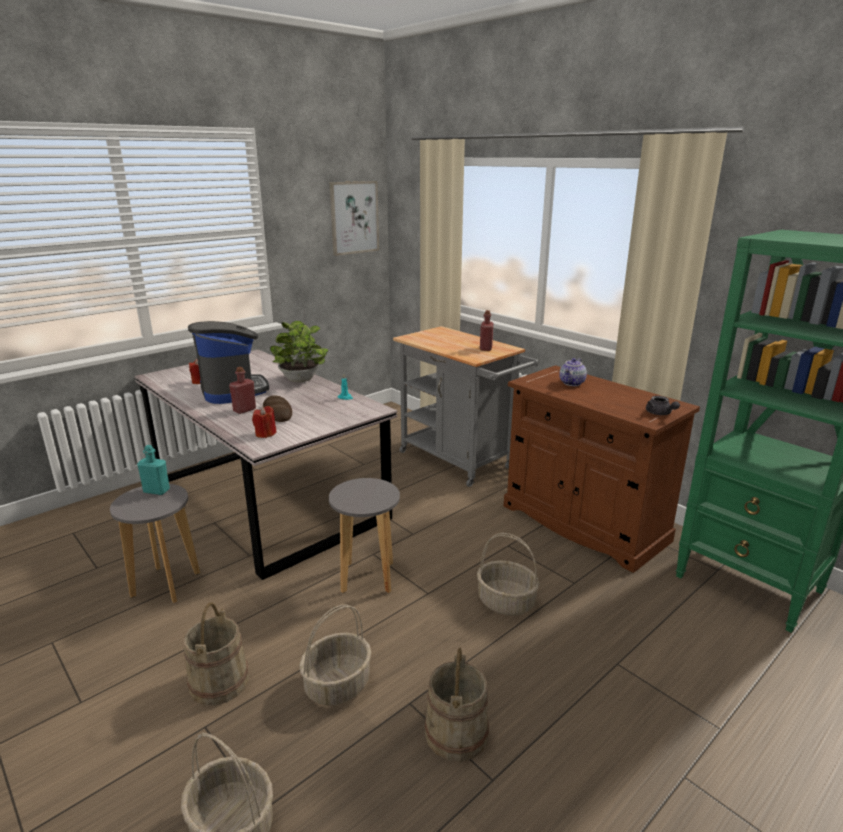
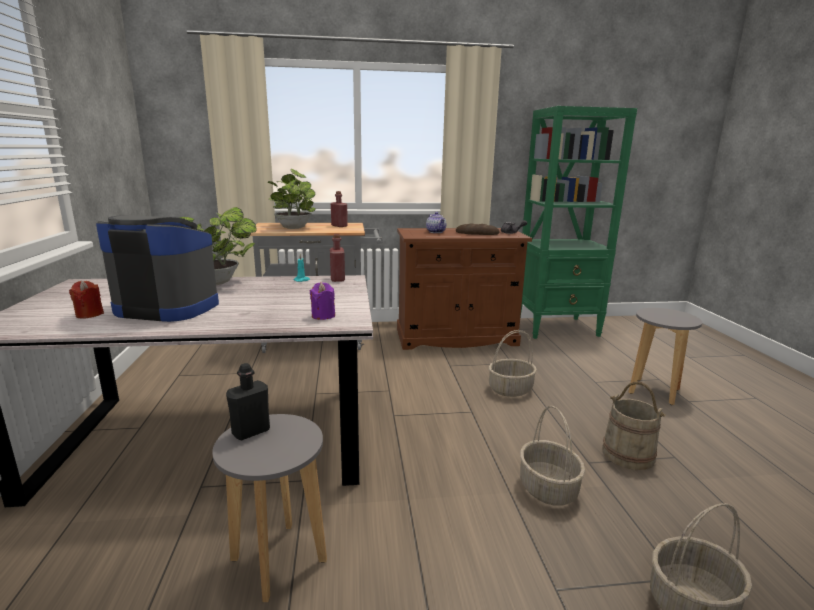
camera: 55 degrees left, 5 degrees down
(156, 491) = (251, 431): turquoise bottle -> black bottle
(219, 681) = (495, 561): beige bucket -> none
(244, 410) = (239, 312): red bottle -> red bottle (337, 279)
(265, 434) = (323, 316): red candle -> purple candle
(277, 412) = (279, 303): bread -> bread (477, 233)
(354, 217) = (118, 116): picture -> none
(367, 578) = (423, 429): grey stool -> grey stool (654, 391)
(445, 340) = (294, 227): none -> potted plant

